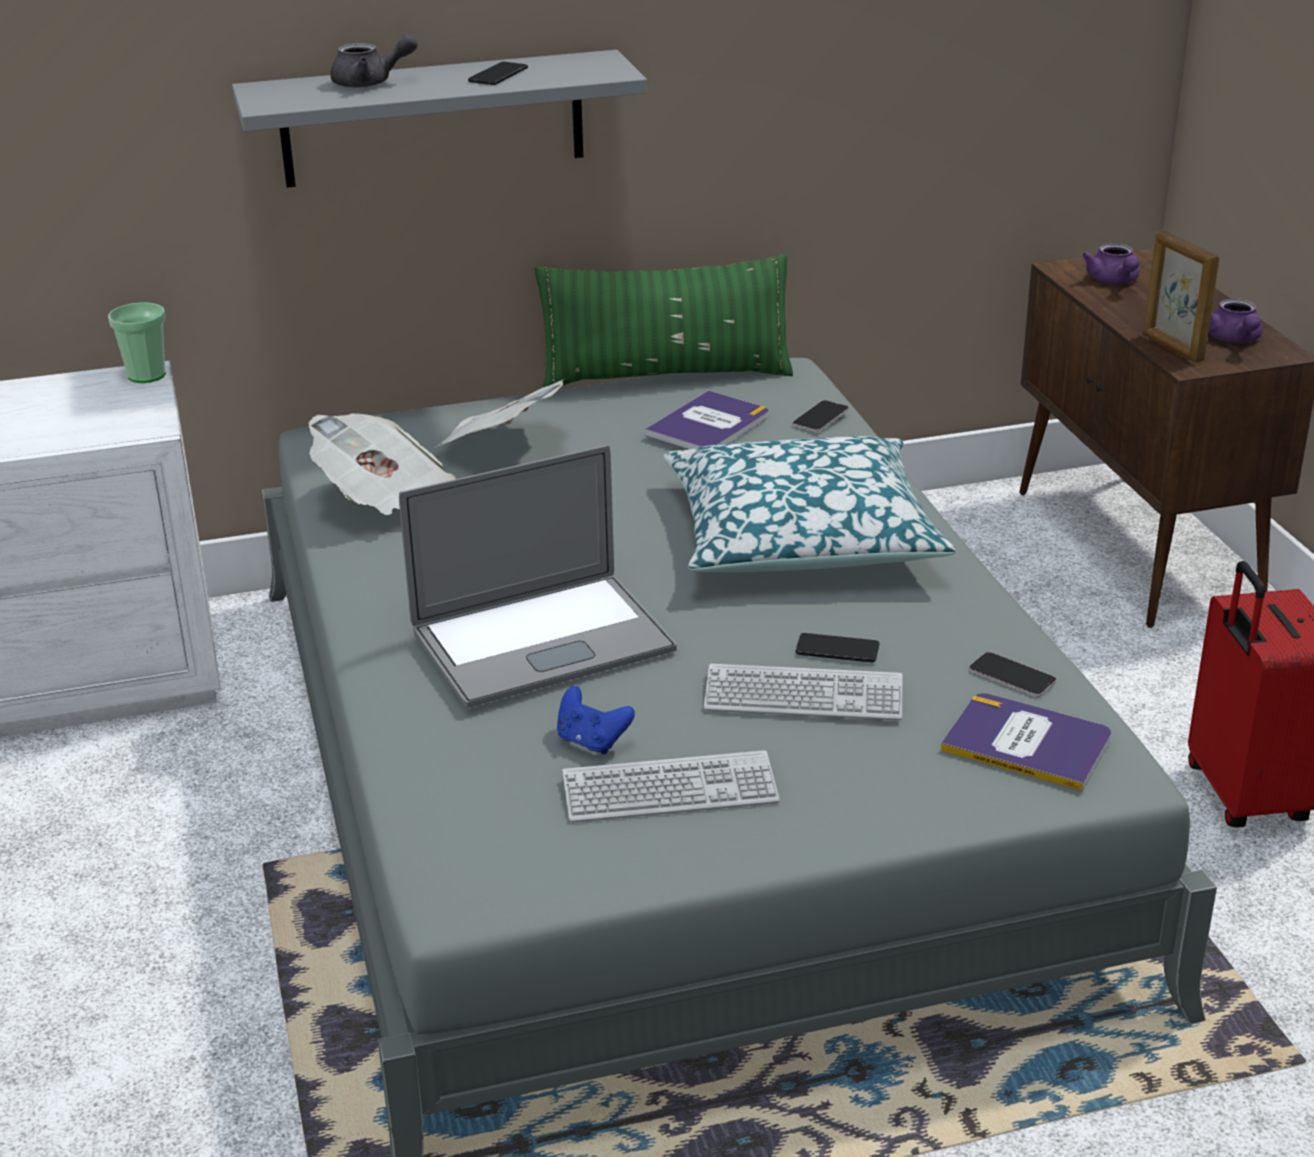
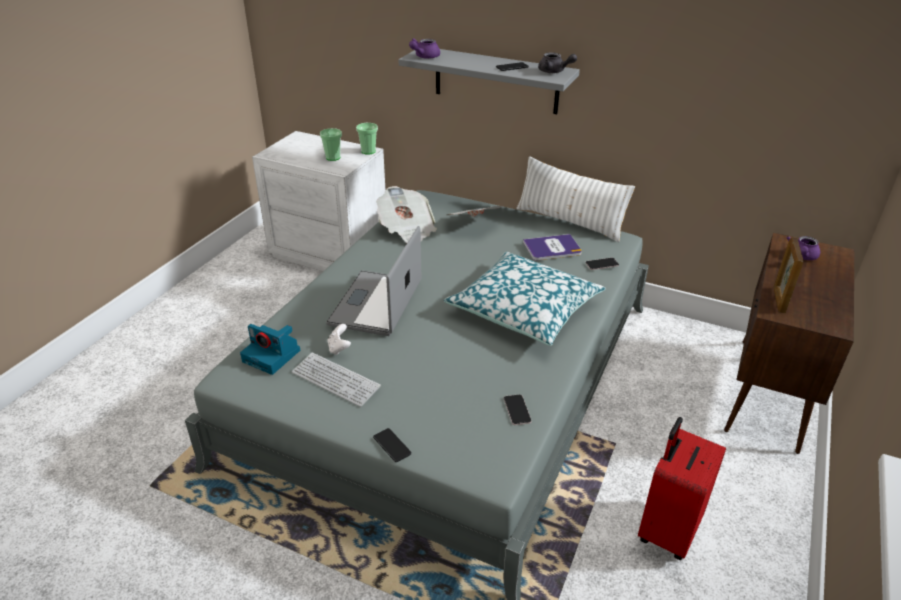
camera: 40 degrees right, 5 degrees up
(85, 413) = (333, 157): none -> cup
(370, 83) = (462, 58): grey teapot -> grey teapot (554, 72)
(487, 818) = (273, 356): none -> camera
(542, 641) = (376, 303): laptop -> laptop turned 90 degrees clockwise
(592, 741) = (339, 348): blue game controller -> white game controller
(666, 375) = (569, 221): green pillow -> white pillow
(803, 696) = (428, 372): keyboard -> none
(837, 649) = (468, 361): phone -> phone (392, 445)
(1027, 743) = (480, 441): book -> none
(1233, 339) = (820, 310): purple teapot -> purple teapot (424, 57)

